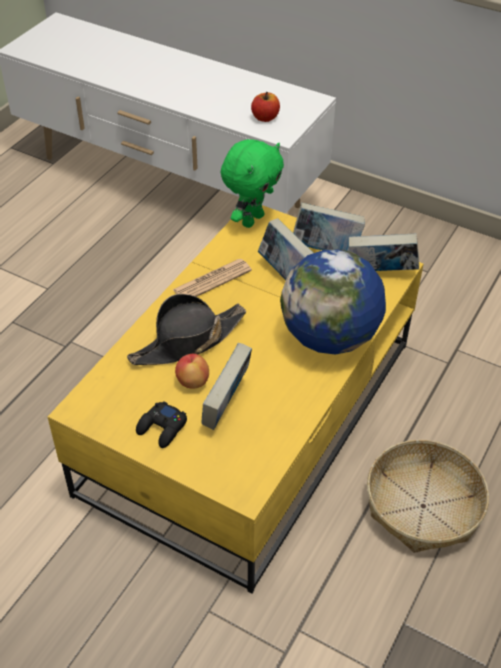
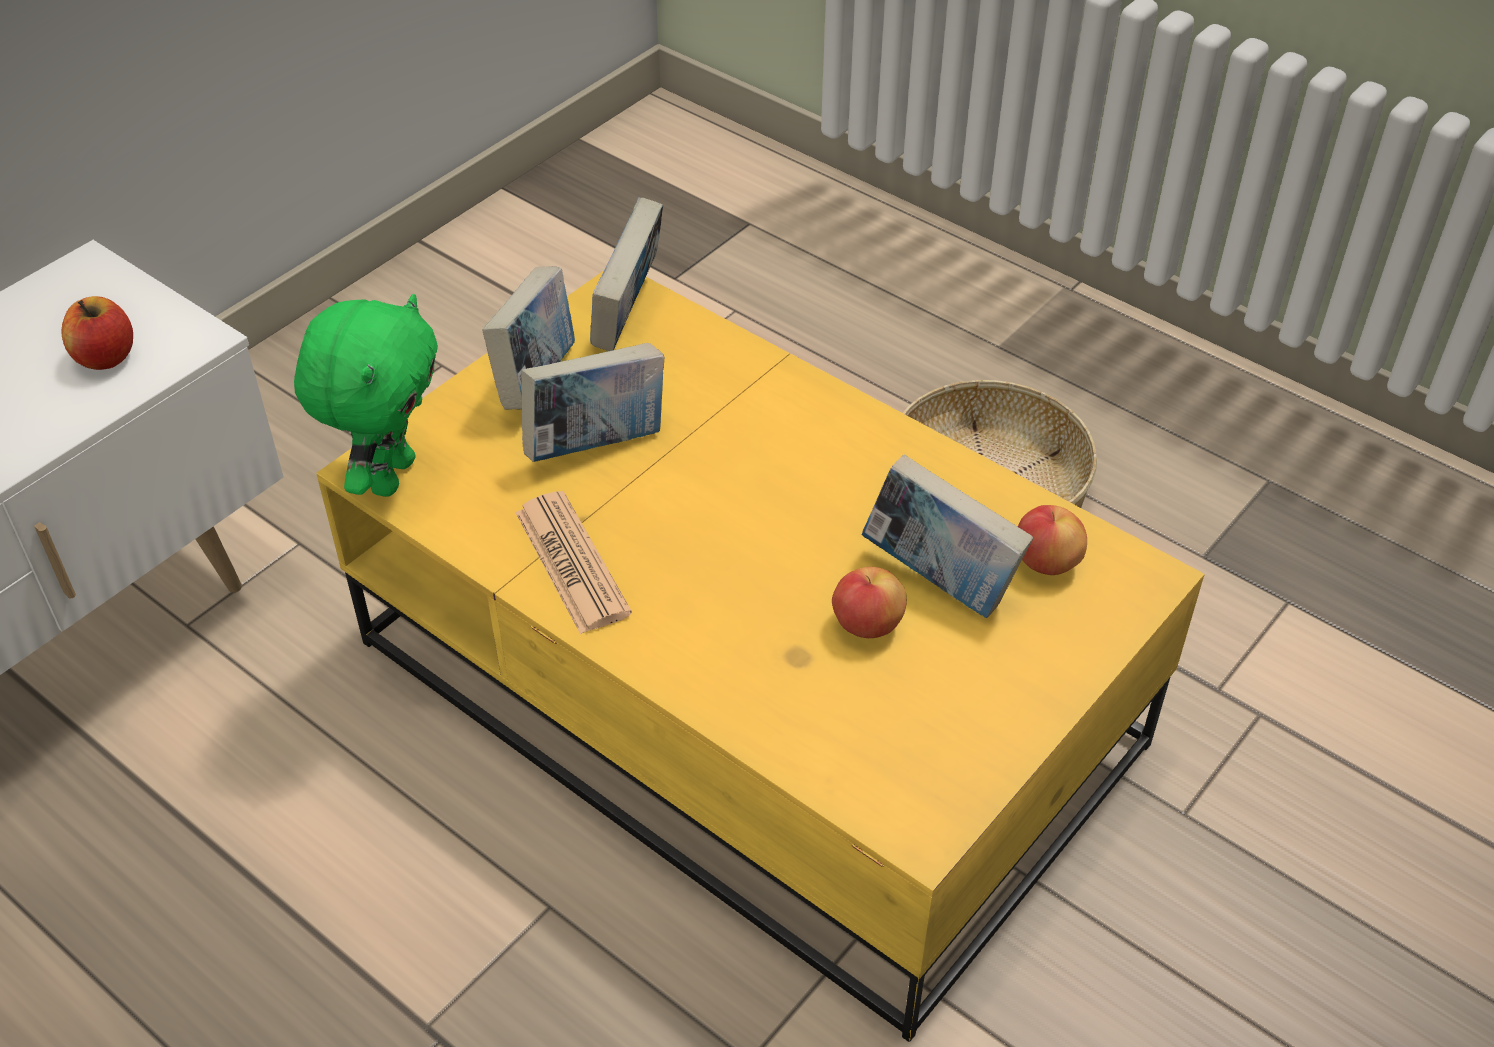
camera: 80 degrees left, 0 degrees up
(162, 428) = (987, 684): black game controller -> none
(188, 341) = (750, 622): black hat -> none
(247, 448) = (1046, 562): none -> apple
(251, 219) = (390, 475): green plush toy -> green plush toy turned 60 degrees clockwise
(329, 338) = (785, 412): globe -> none

